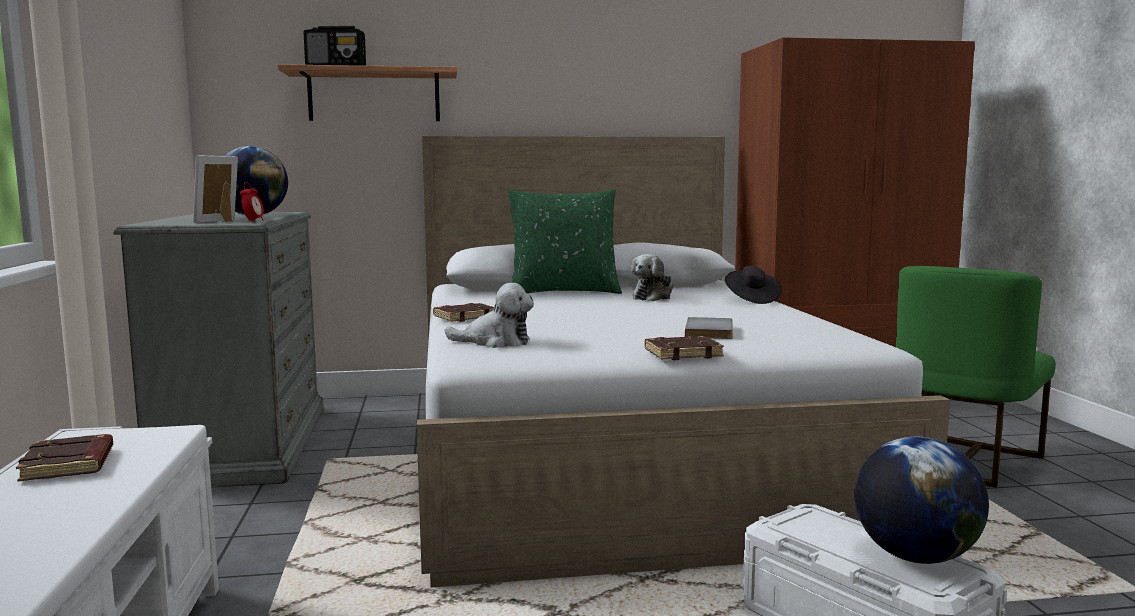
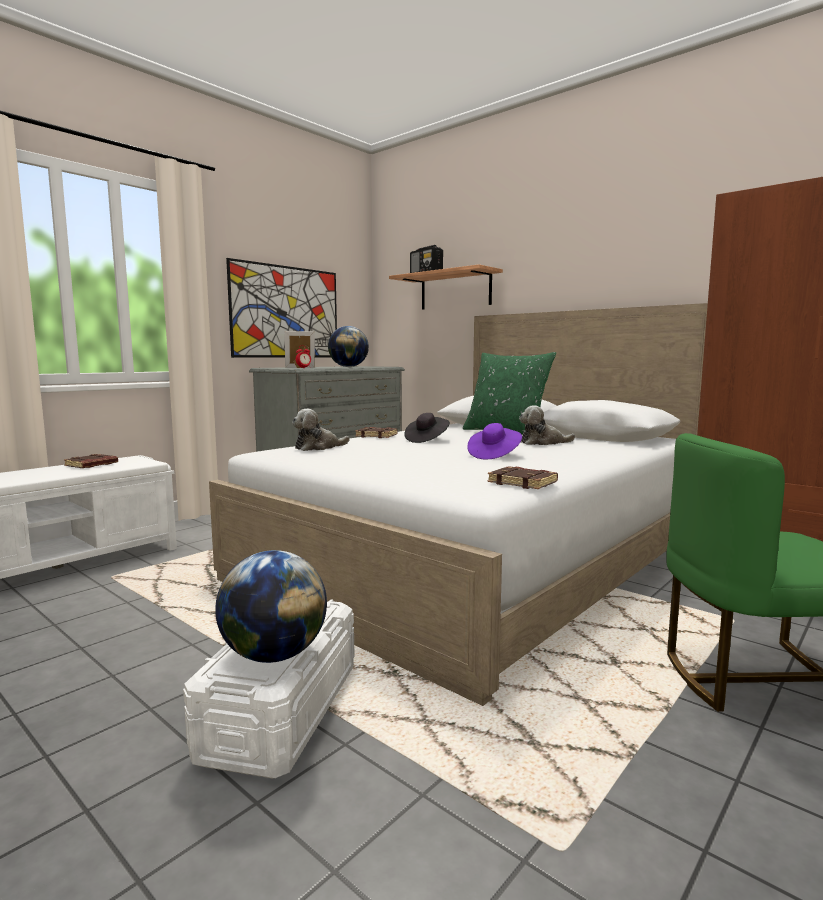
camera: 50 degrees right, 0 degrees up
(127, 117) = (286, 312): none -> picture
(495, 342) = (318, 447): plush toy -> plush toy turned 90 degrees clockwise
(683, 354) = (354, 470): brown book -> brown book (523, 483)
(691, 315) = (493, 455): none -> purple hat
(711, 331) = (445, 465): grey book -> none
(751, 299) = (605, 455): black hat -> black hat (426, 440)

